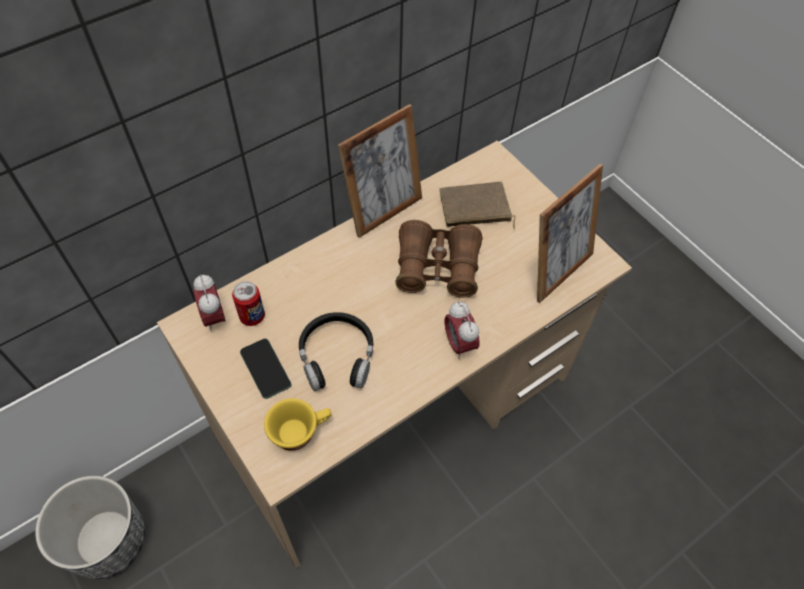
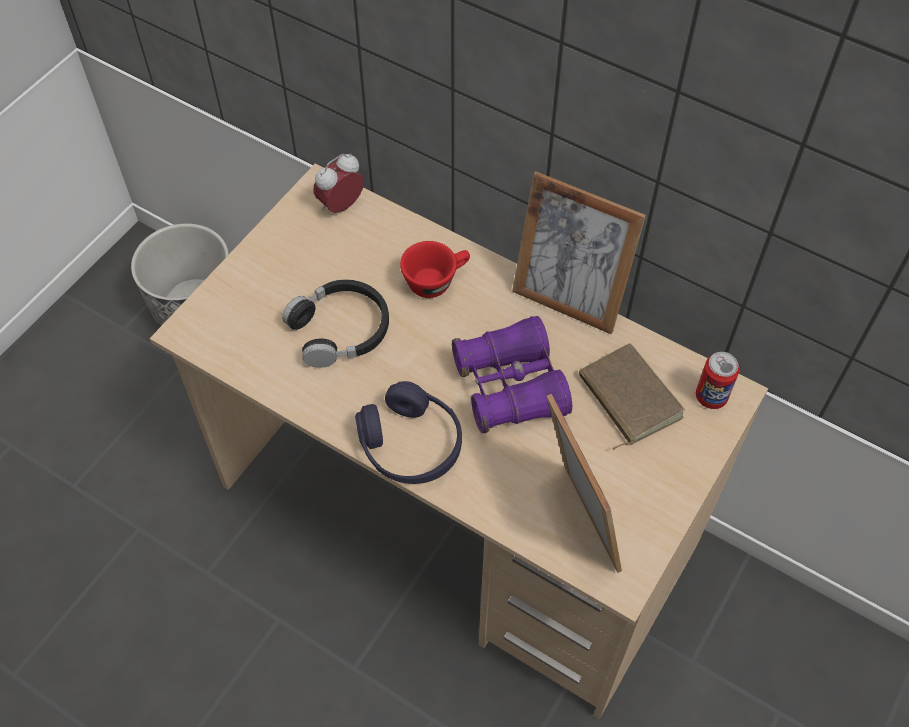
camera: 70 degrees right, 0 degrees up
(252, 316) = (357, 236): can -> can (711, 397)
(265, 368) = (299, 273): phone -> none
(300, 431) = (238, 331): yellow cup -> none
(324, 279) = (436, 280): none -> red cup
(437, 268) = (510, 386): brown binoculars -> purple binoculars
(459, 344) = (410, 444): alarm clock -> purple headphones
(556, 270) = (577, 523): picture frame -> picture frame turned 135 degrees counterclockwise

